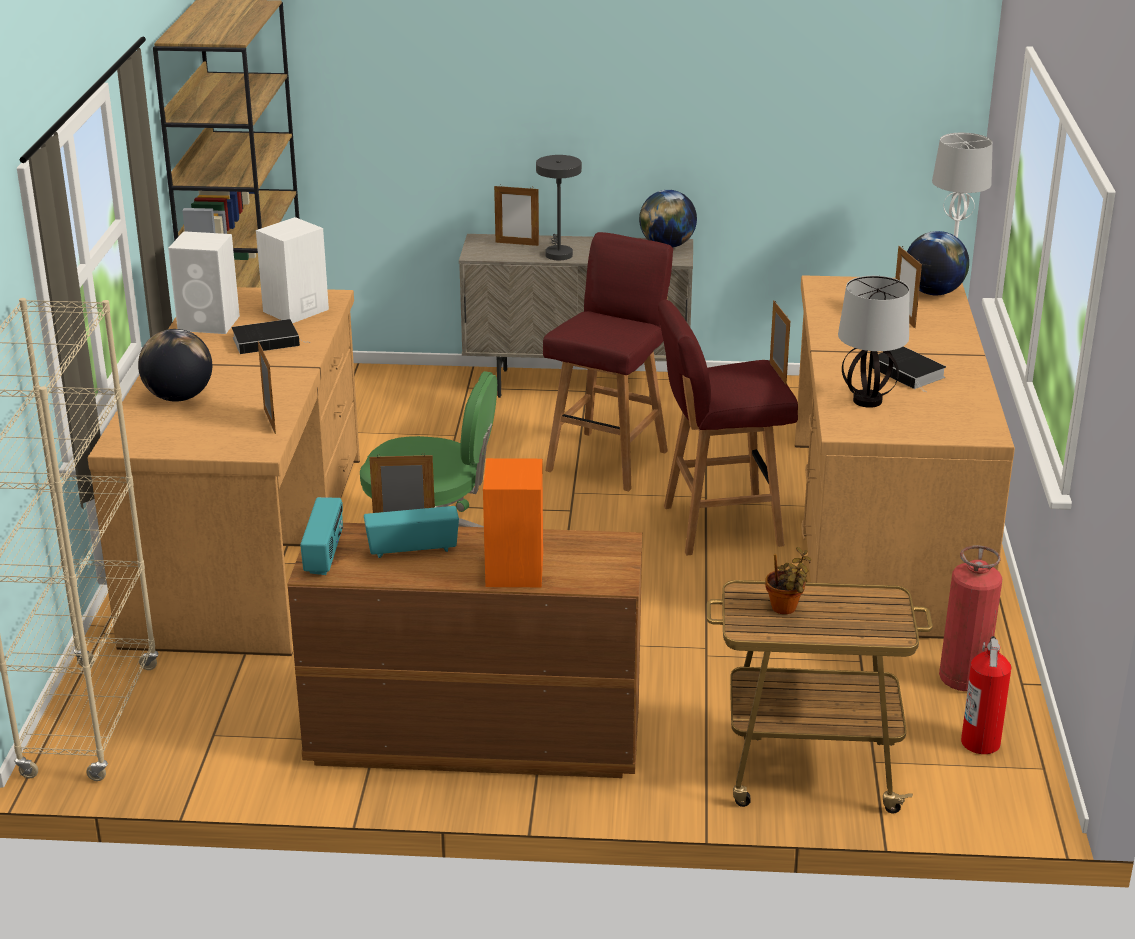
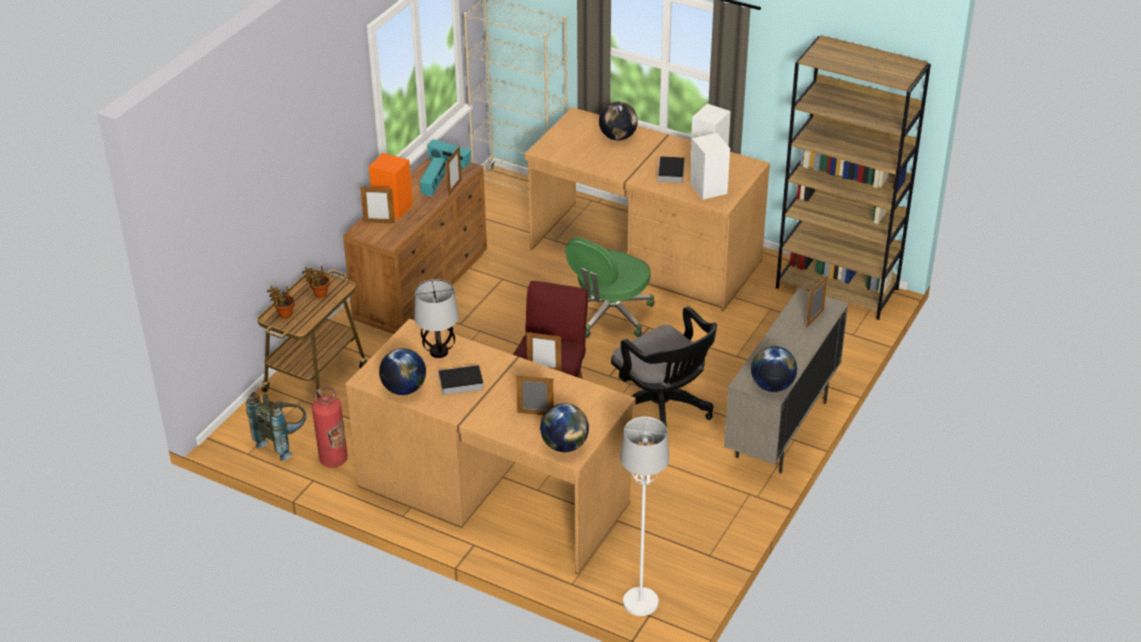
camera: 115 degrees right, 10 degrees up
(269, 421) = (570, 157): picture frame -> picture frame (379, 222)
(558, 253) = (786, 332): grey table lamp -> none
(609, 459) = (663, 410): red stool -> black office chair
(872, 624) = (284, 314): none -> potted plant
(969, 404) = (404, 389): none -> globe
(981, 742) = (283, 442): fire extinguisher -> grey backpack

